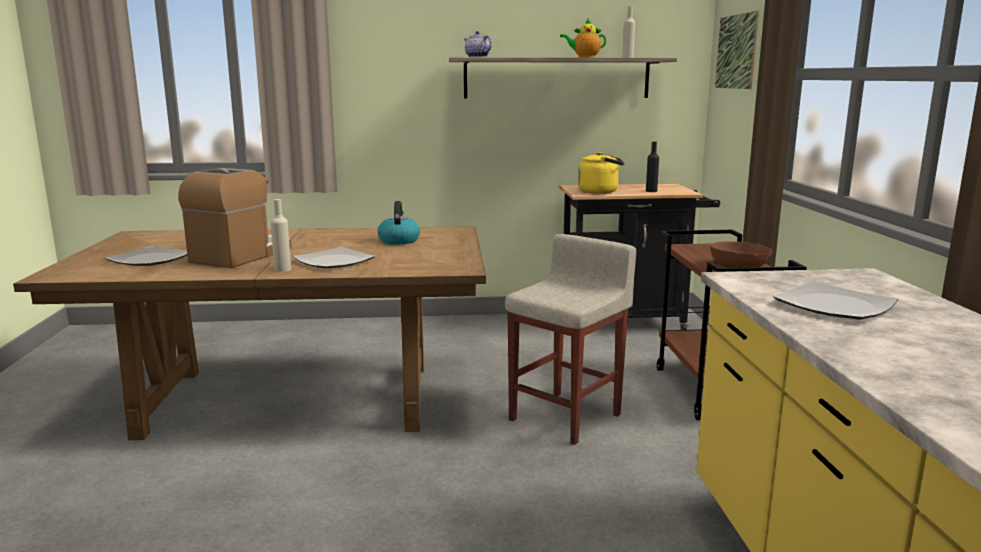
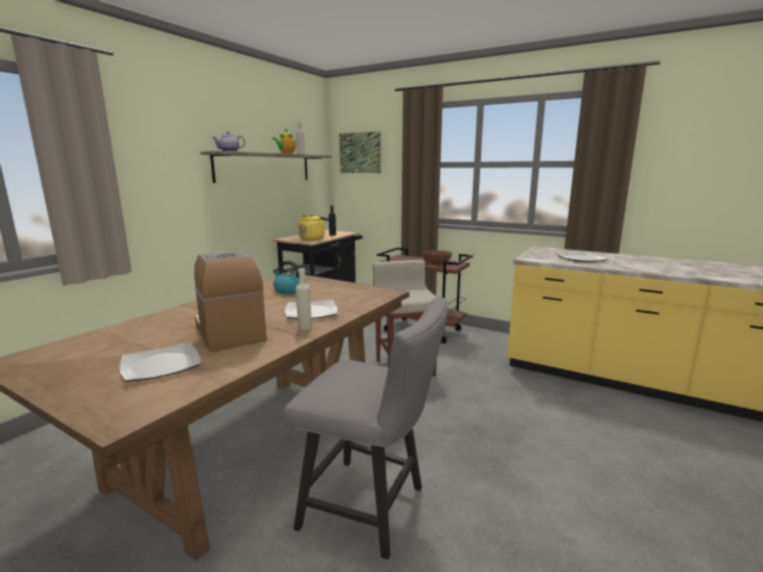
camera: 55 degrees left, 0 degrees up
(238, 492) = (371, 509): none -> grey chair

